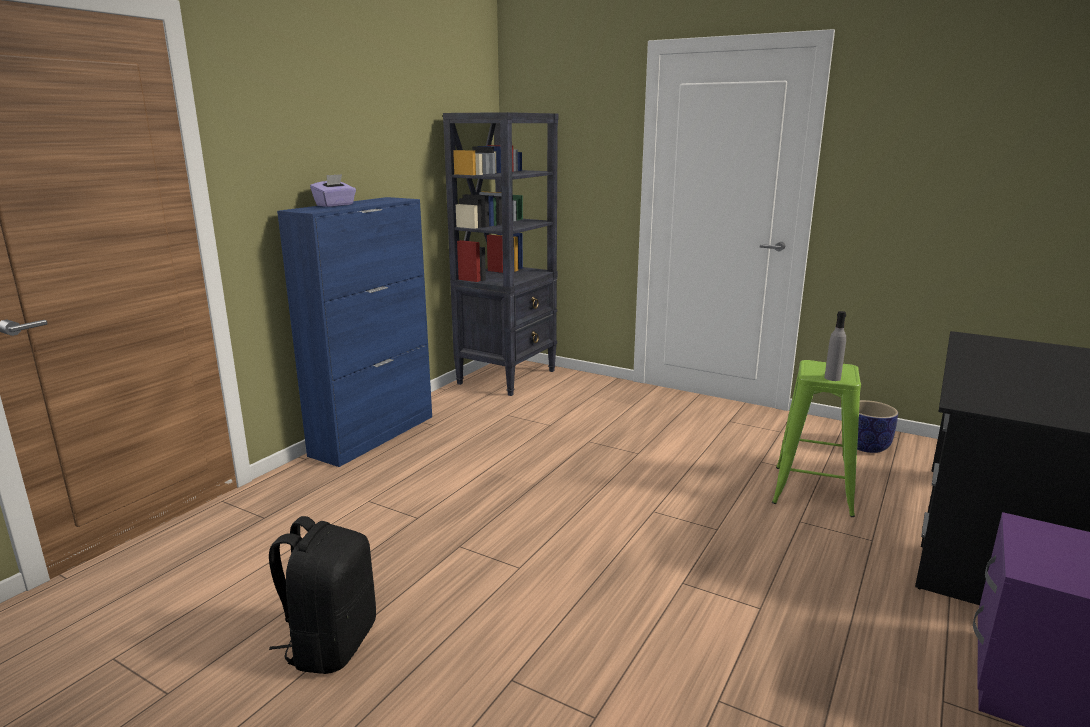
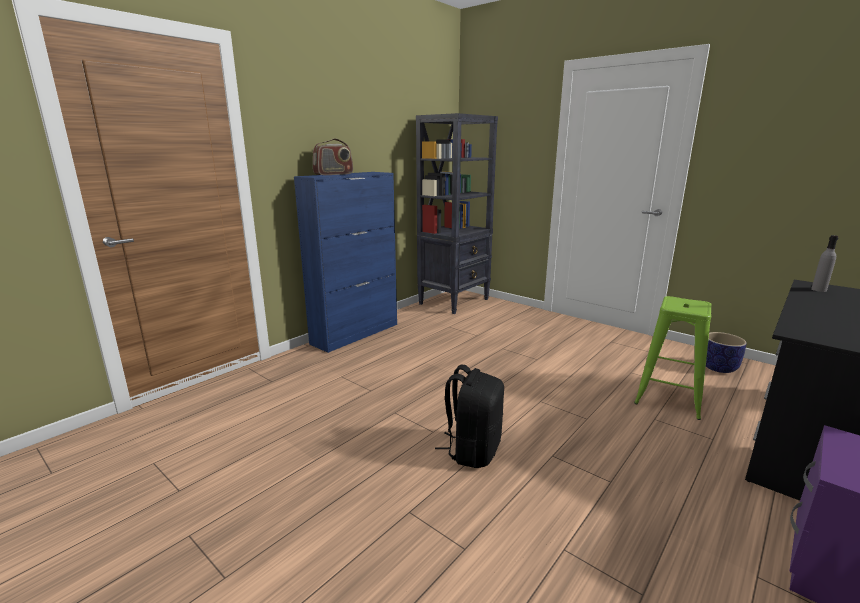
camera: 10 degrees right, 0 degrees up
(331, 644) = (291, 470): black backpack -> black backpack (472, 450)
(335, 205) = (333, 174): purple tissue box -> radio
(832, 378) = (687, 310): grey bottle -> grey bottle (819, 290)

